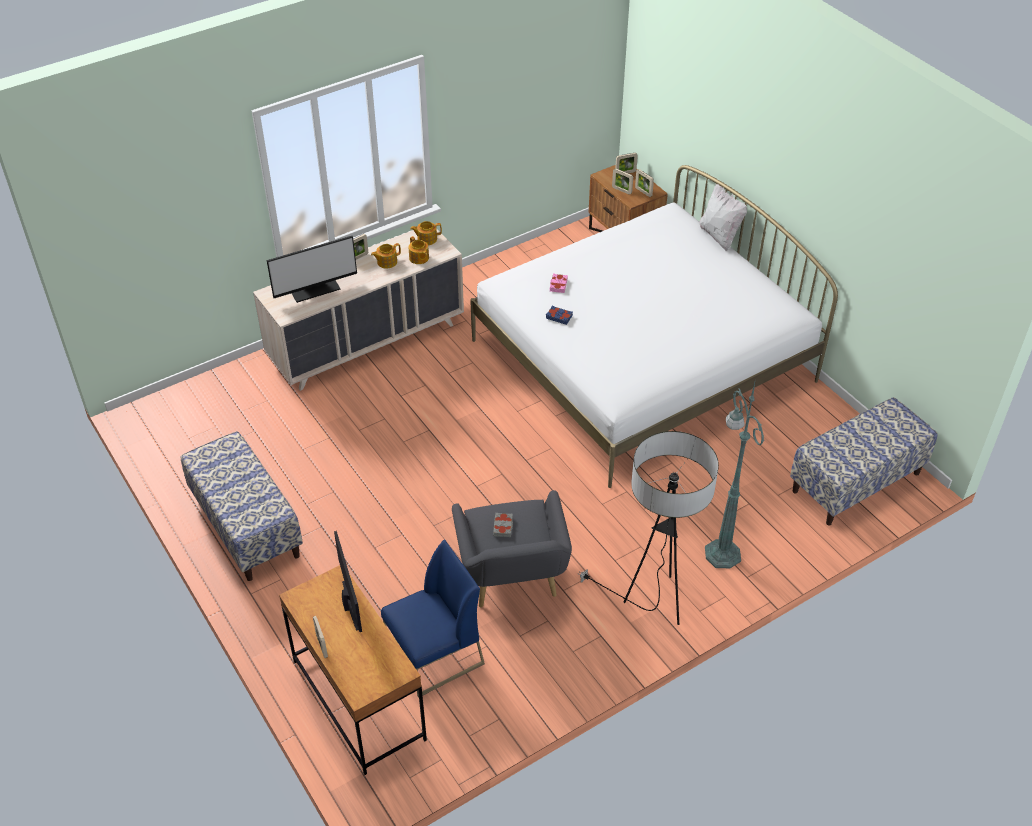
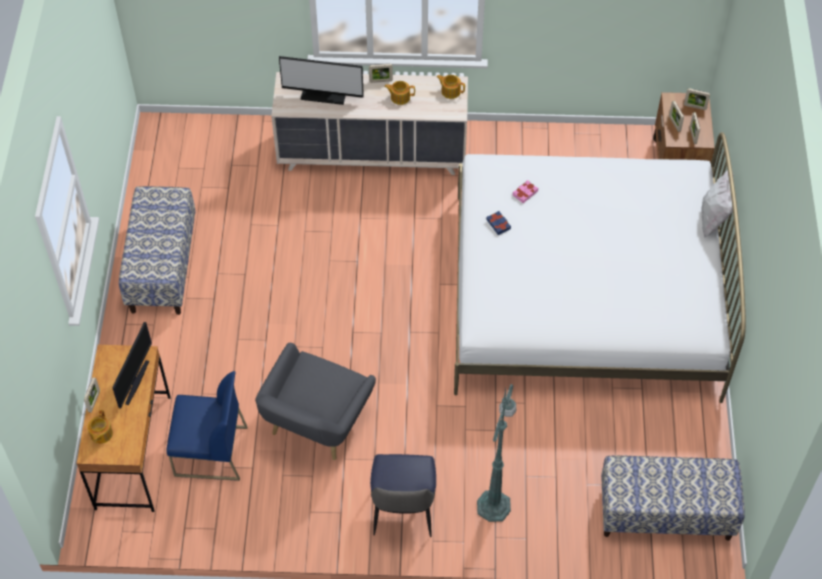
camera: 35 degrees right, 10 degrees up
(419, 258) = (428, 107): teapot -> teapot (101, 434)
(503, 526) = (314, 382): grey book -> none
(653, 603) = (403, 511): floor lamp -> chair

